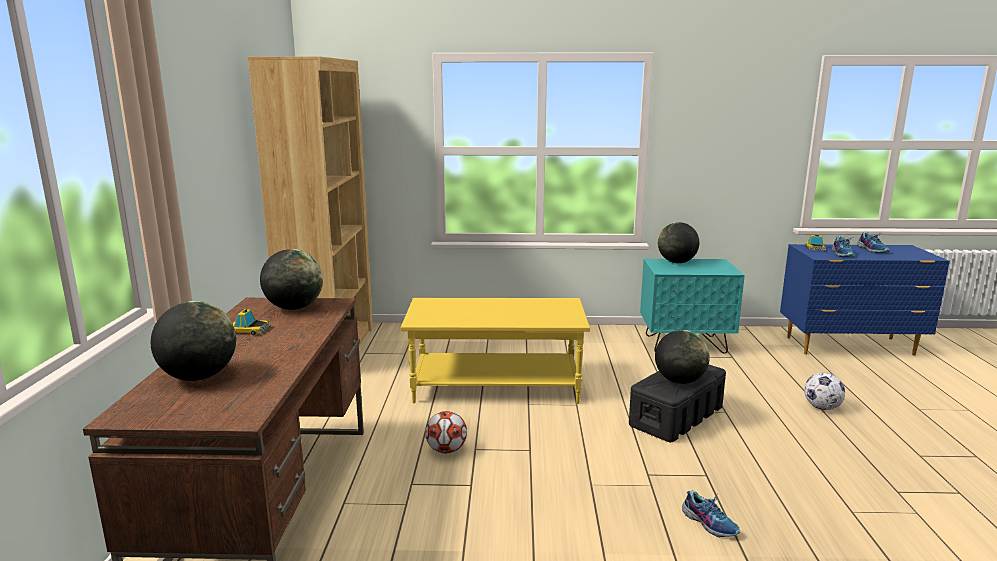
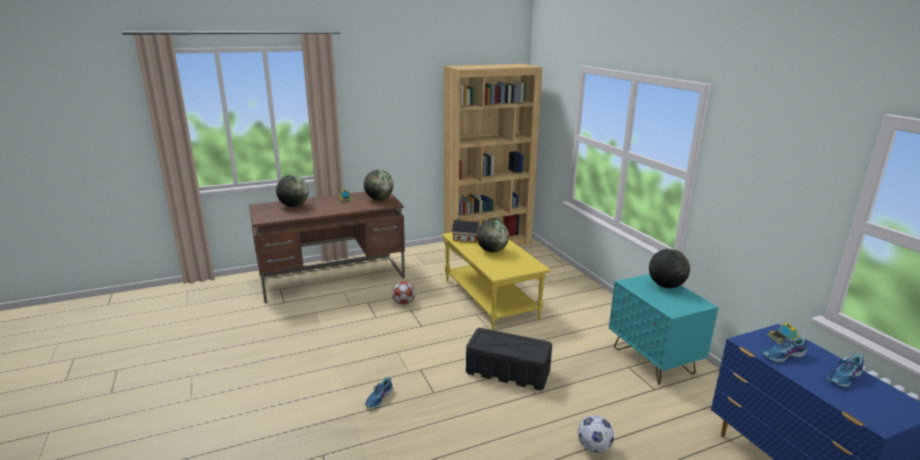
camera: 65 degrees right, 5 degrees up
(438, 317) = (465, 238): none -> toy house
(679, 381) = (501, 344): globe -> globe (492, 251)

